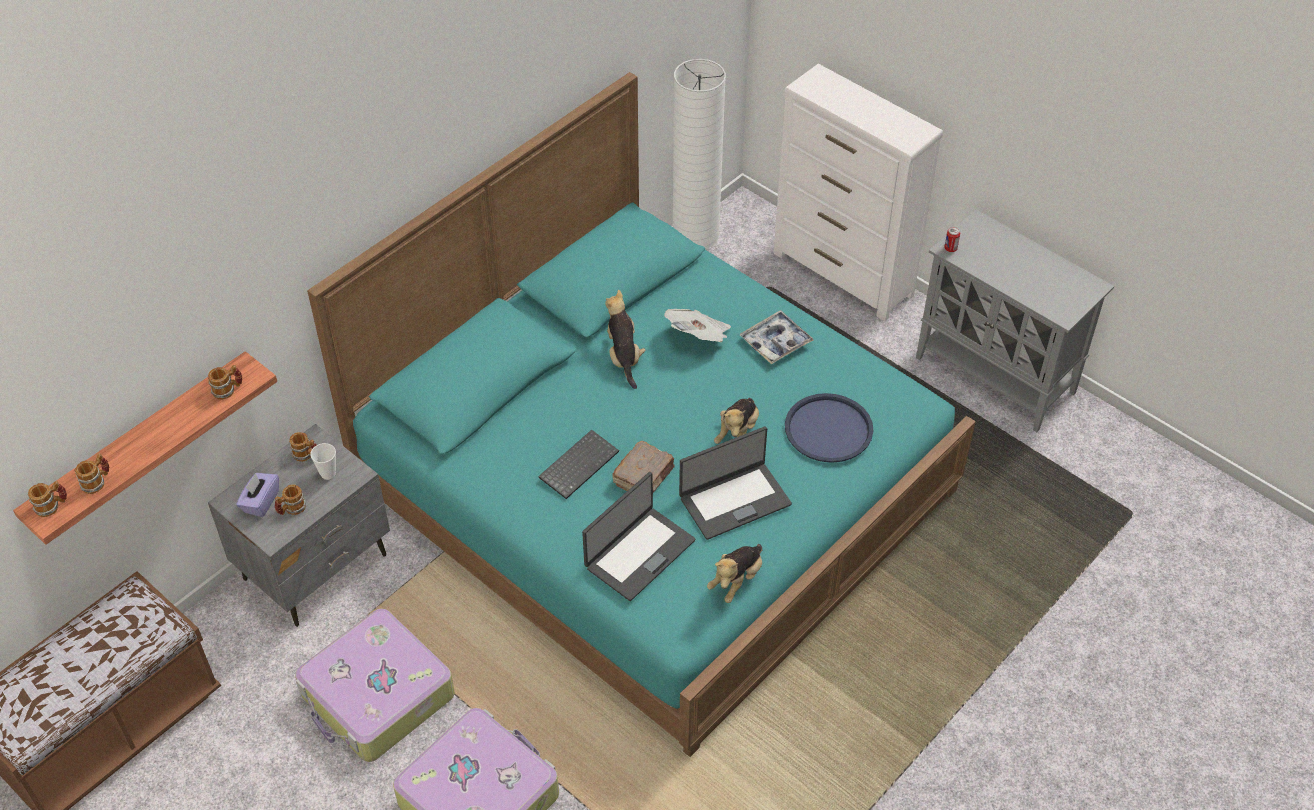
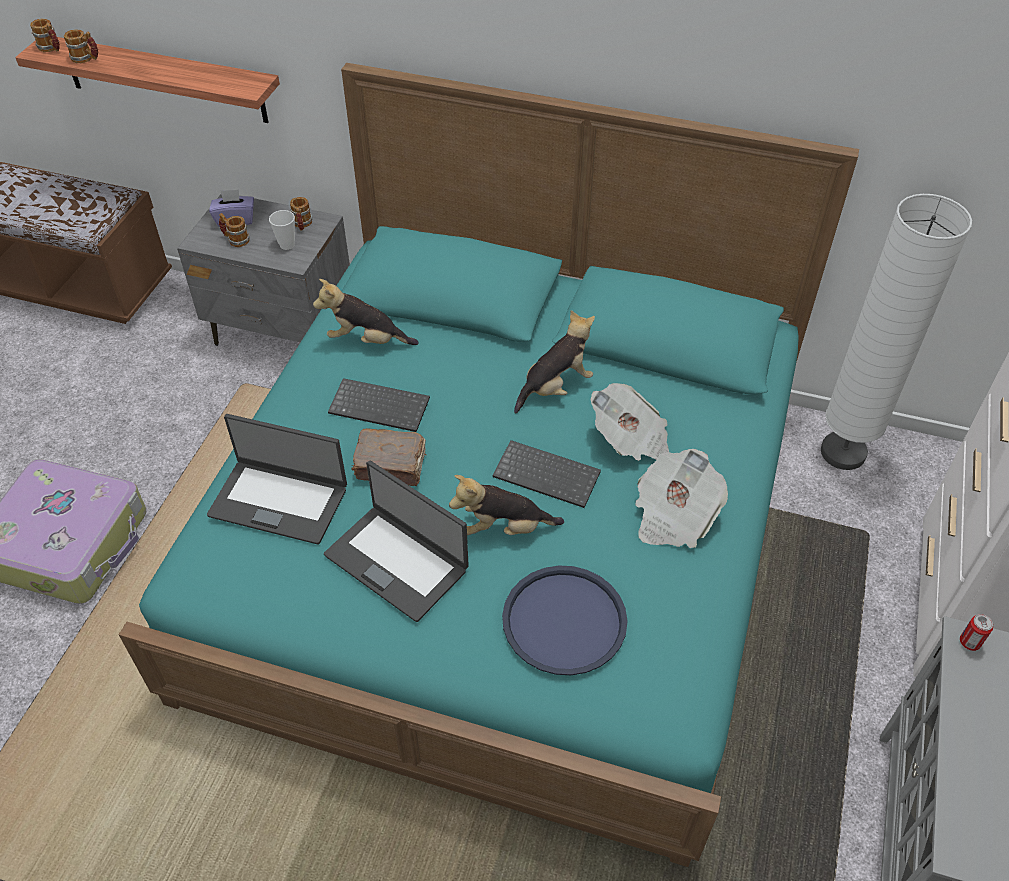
camera: 65 degrees right, 0 degrees up
(228, 390) = (224, 82): mug -> none
(377, 697) = (159, 426): suitcase -> none
(704, 392) = (548, 474): none -> keyboard
(736, 580) = (279, 608): plush toy -> plush toy (366, 340)
(776, 342) = (673, 515): tray -> newspaper

